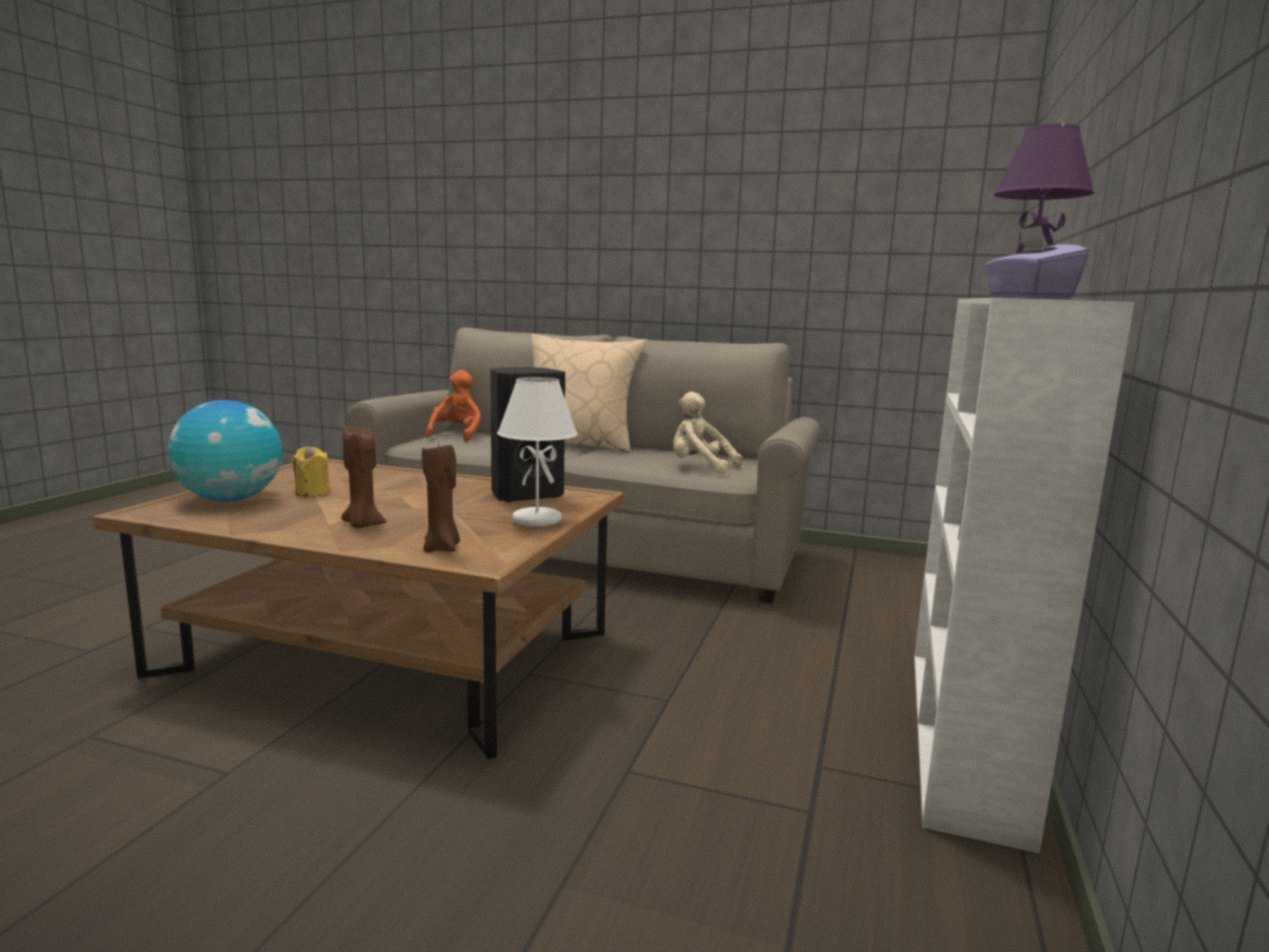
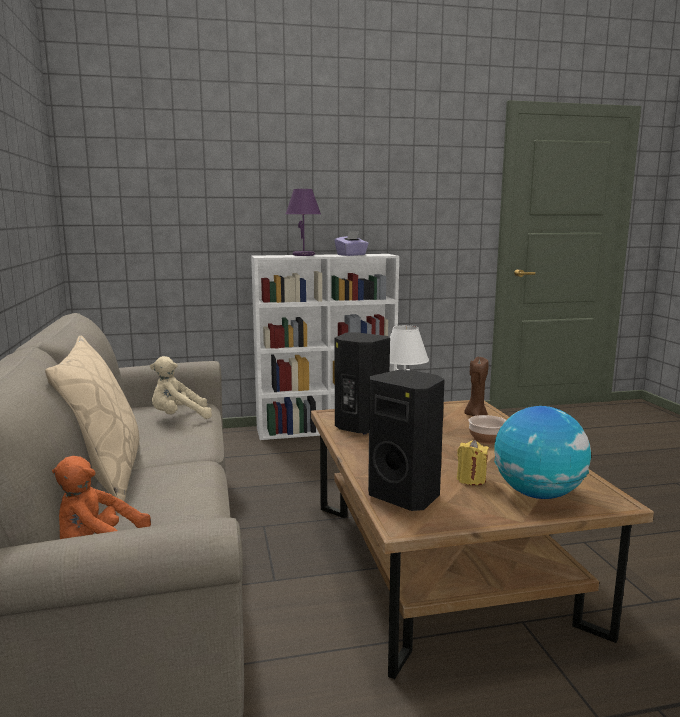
camera: 120 degrees left, 0 degrees up
(345, 471) = (406, 496): none -> black speaker
(362, 525) = (487, 439): brown candle -> bowl
(699, 468) = (179, 417): beige plush toy -> beige plush toy turned 75 degrees clockwise

